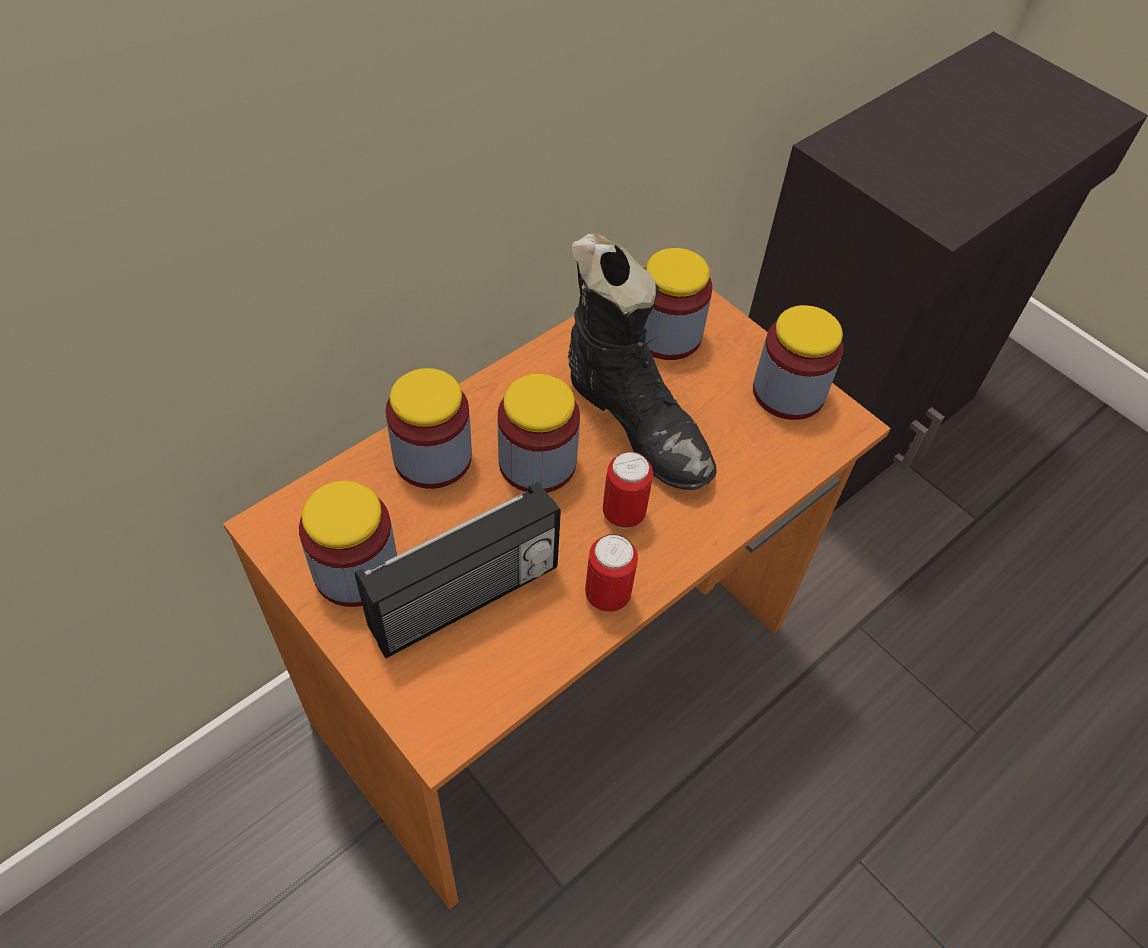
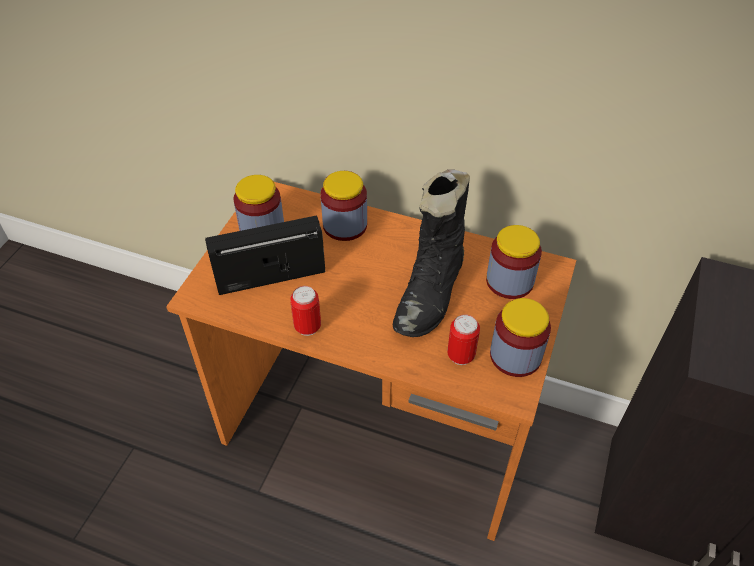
camera: 65 degrees right, 5 degrees down
(467, 600) = (270, 274): radio -> radio turned 135 degrees clockwise
(537, 462) = (372, 265): jar -> none
(623, 514) = (364, 313): can -> can (460, 356)

